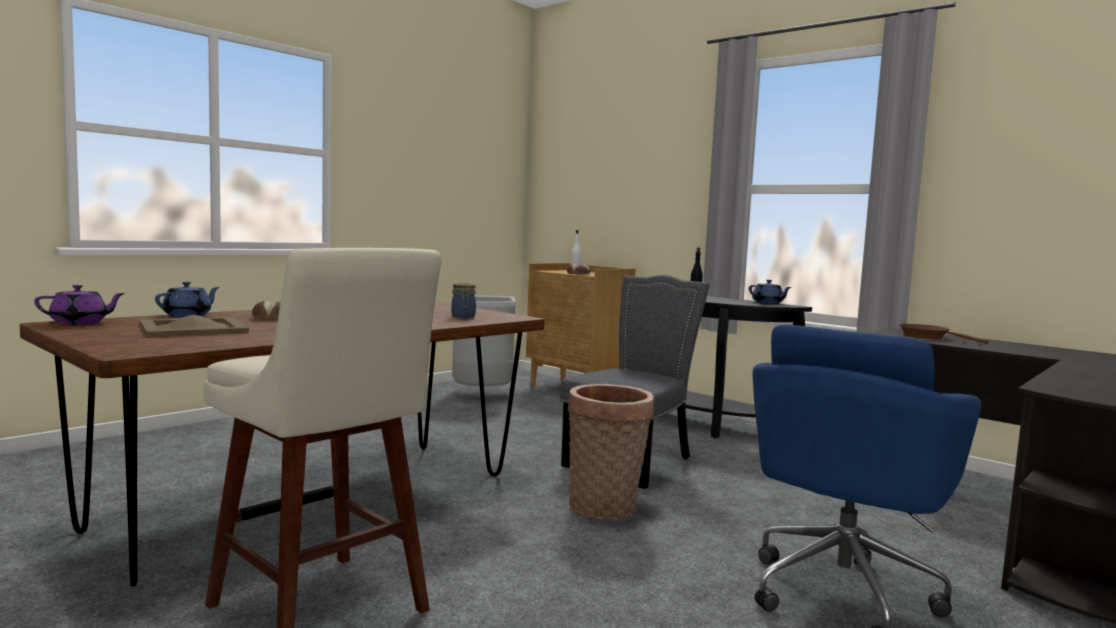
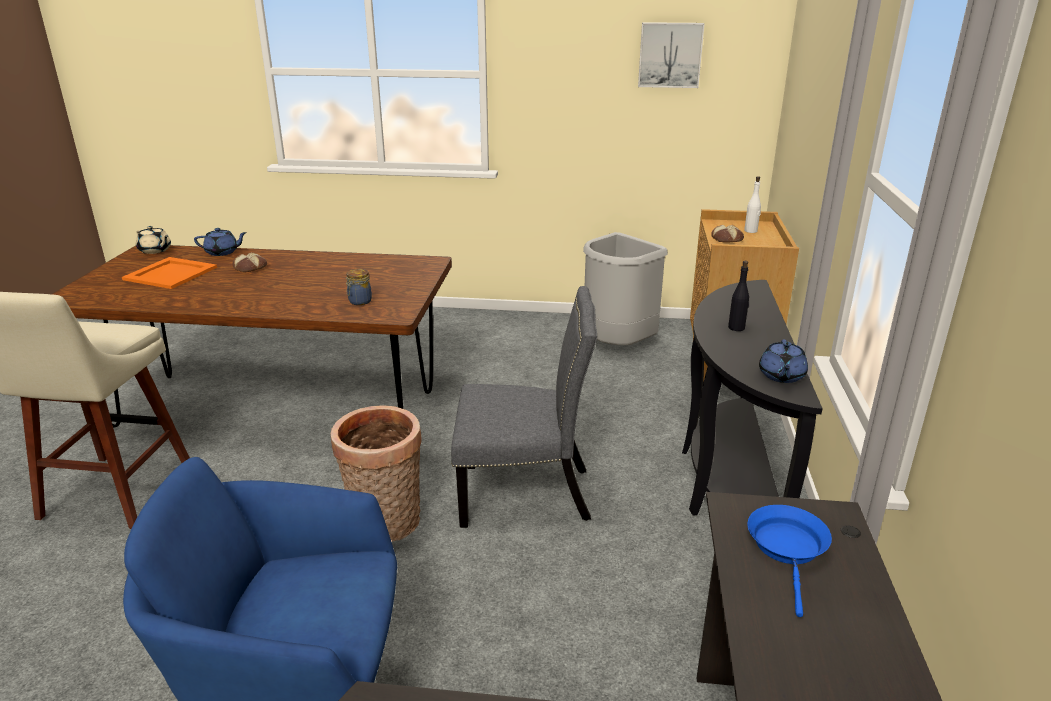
camera: 55 degrees right, 20 degrees up
(80, 322) = (155, 250): purple teapot -> beige teapot
(194, 328) = (171, 273): beige tray -> orange tray
(465, 151) = (670, 55): none -> picture
(928, 337) = (788, 549): brown frying pan -> blue frying pan

